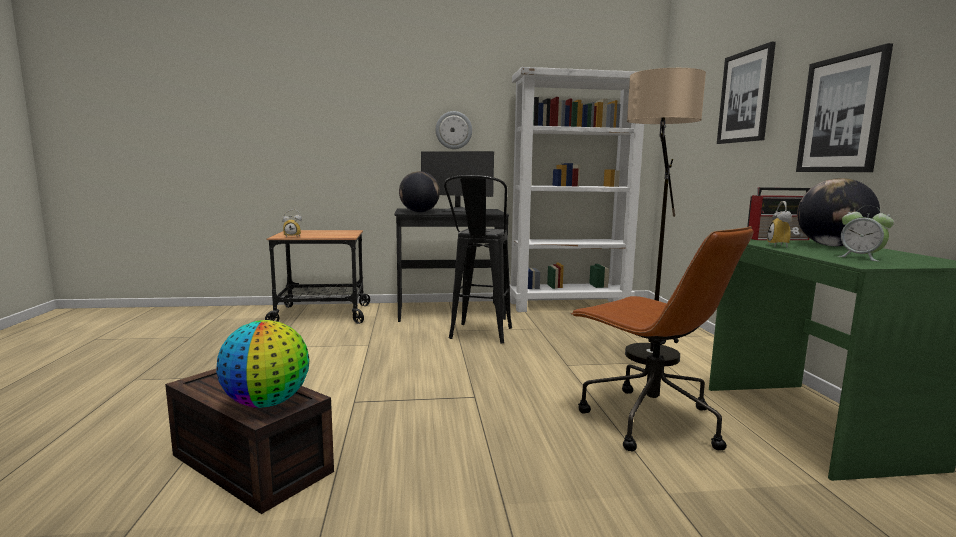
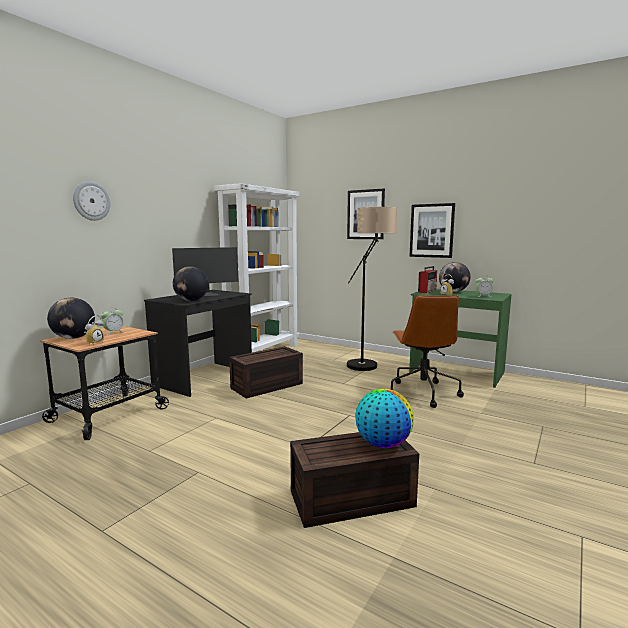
camera: 50 degrees left, 0 degrees up
(301, 232) = (73, 338): none -> globe
(333, 233) = (113, 333): none -> alarm clock
(453, 130) = (177, 228): wall clock -> wall clock (91, 201)
(478, 337) = (266, 386): black stool -> brown storage box
(648, 420) = (422, 392): brown office chair -> brown office chair turned 90 degrees clockwise

